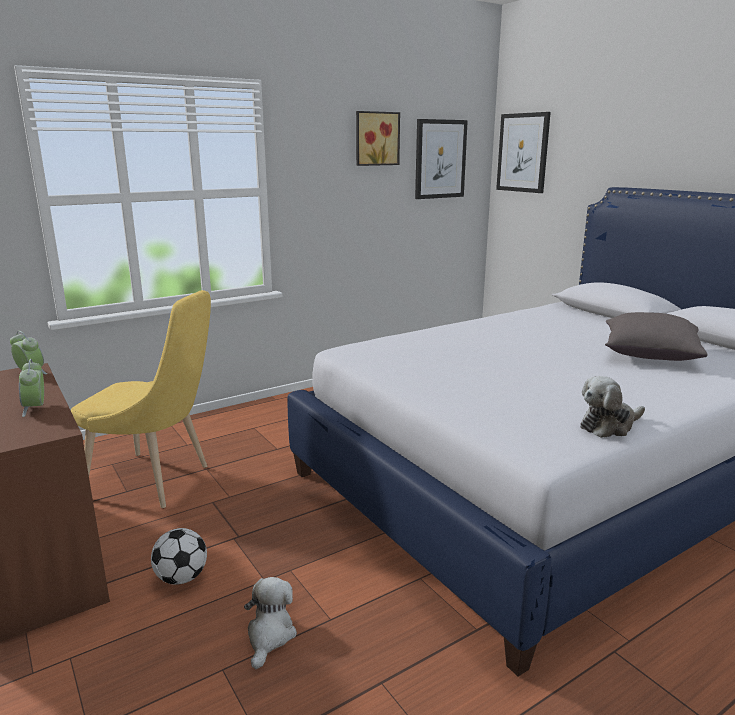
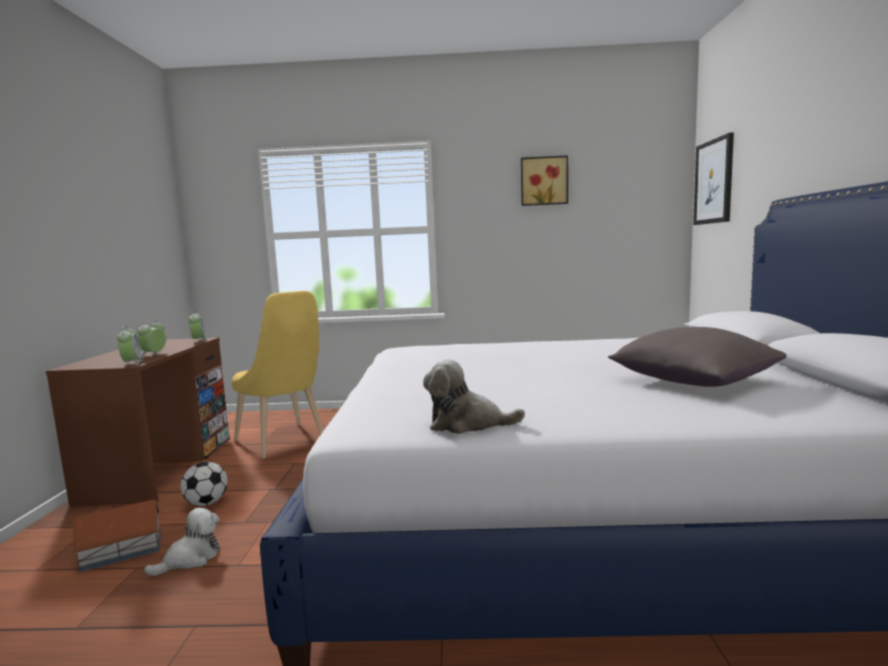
camera: 35 degrees right, 10 degrees down
(50, 429) = (132, 363): none -> alarm clock
(167, 663) = (121, 550): none -> toy house
(440, 159) = (620, 197): picture -> none

